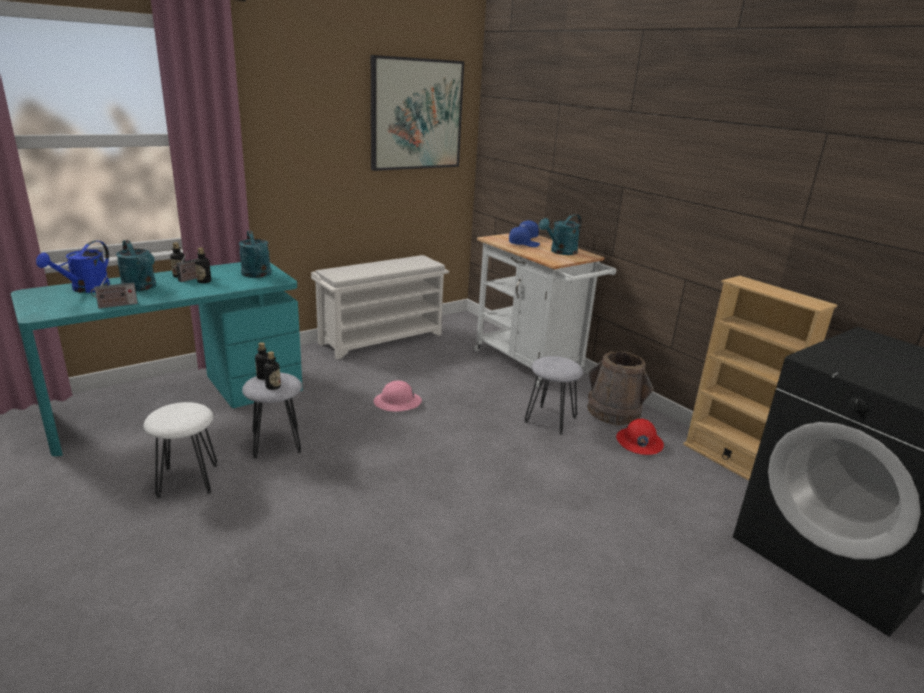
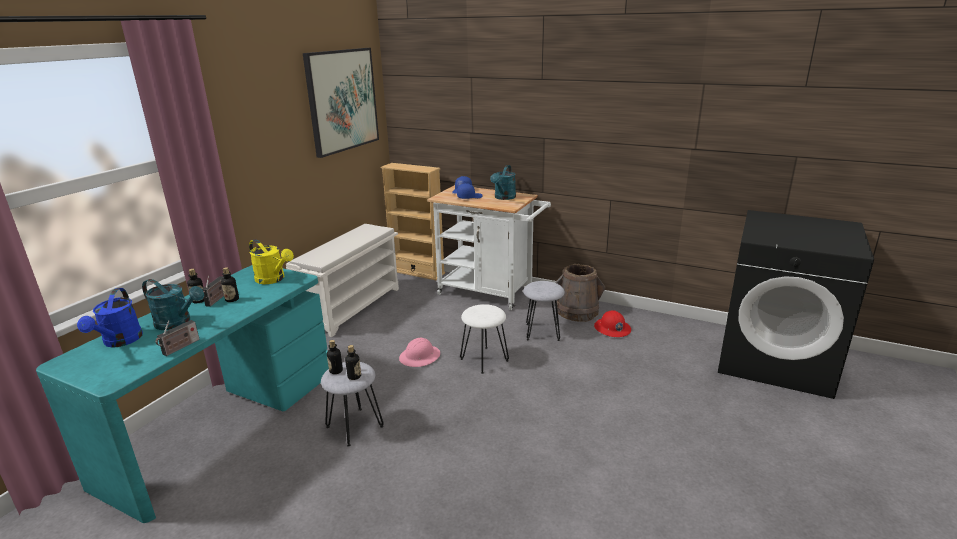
camera: 25 degrees left, 0 degrees up
(188, 480) = (310, 488): white stool -> white stool (484, 359)
(257, 275) = (273, 279): turquoise watering can -> yellow watering can
(730, 461) = (674, 322): beige bookcase -> beige bookcase (417, 272)

